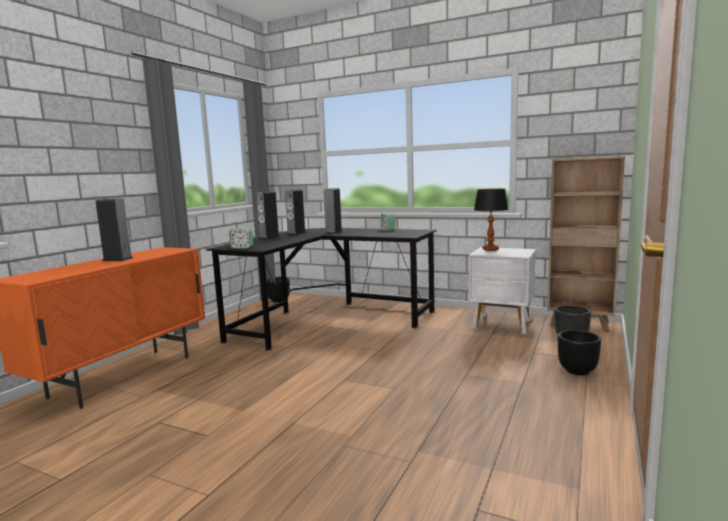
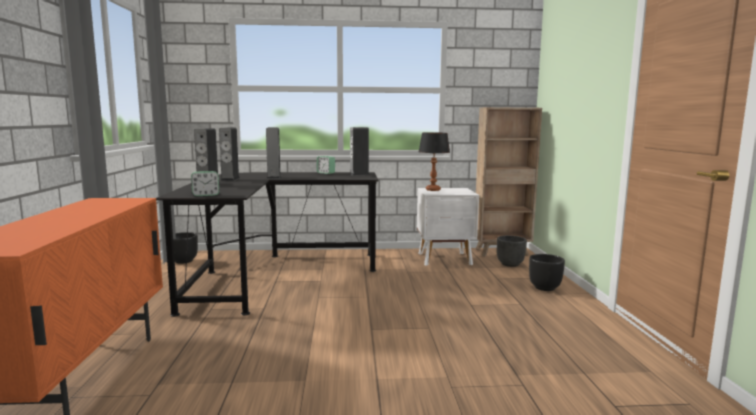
camera: 30 degrees left, 0 degrees up
(118, 259) = (69, 215): speaker -> speaker (359, 174)

